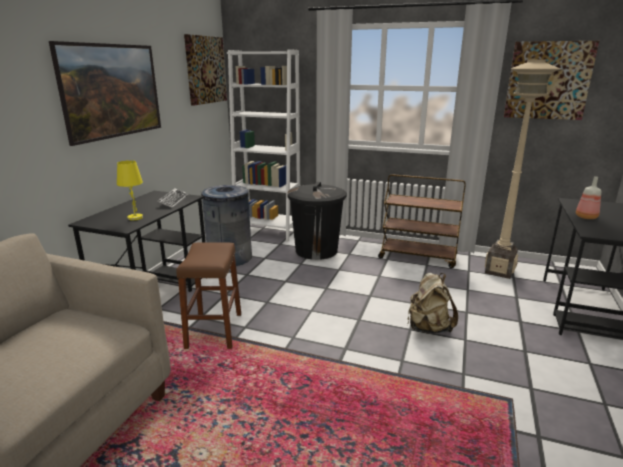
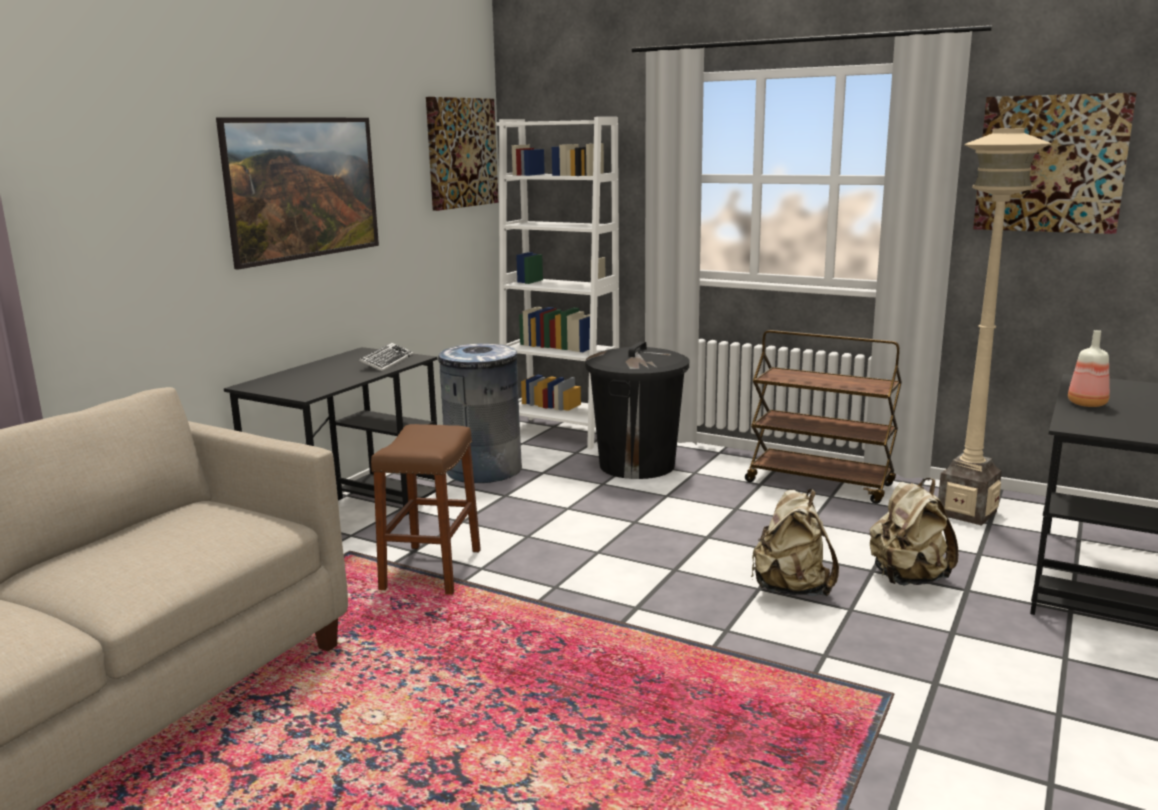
camera: 10 degrees right, 5 degrees down
(135, 218) = (323, 382): yellow table lamp -> none
(487, 316) = (908, 579): none -> beige backpack

